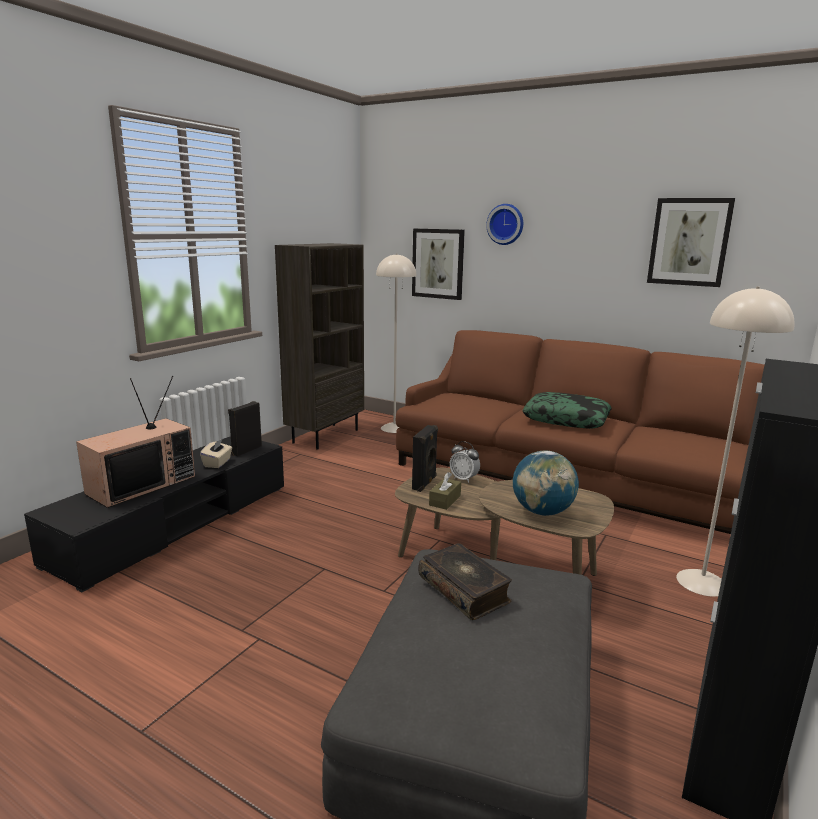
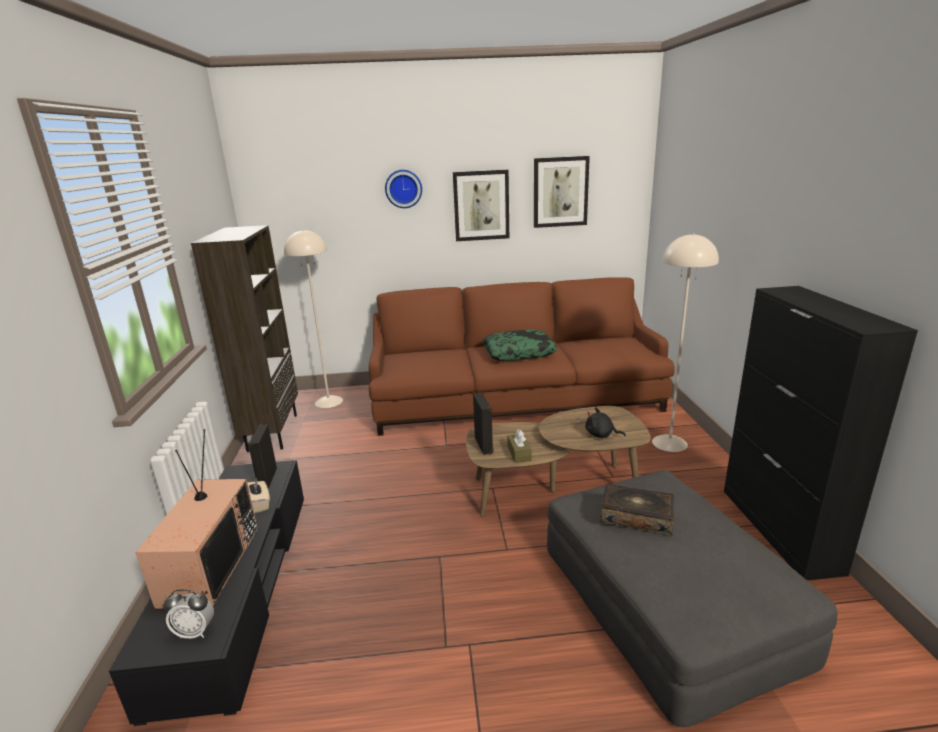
camera: 35 degrees left, 5 degrees up
(438, 263) = (337, 232): picture -> picture (481, 205)
(464, 479) = (505, 429): alarm clock -> alarm clock (195, 632)
(542, 512) = (601, 435): globe -> black plush toy

